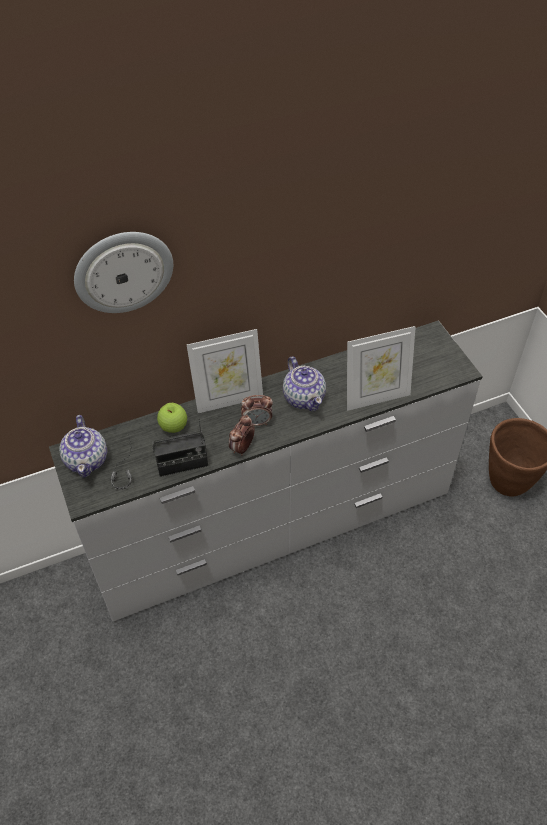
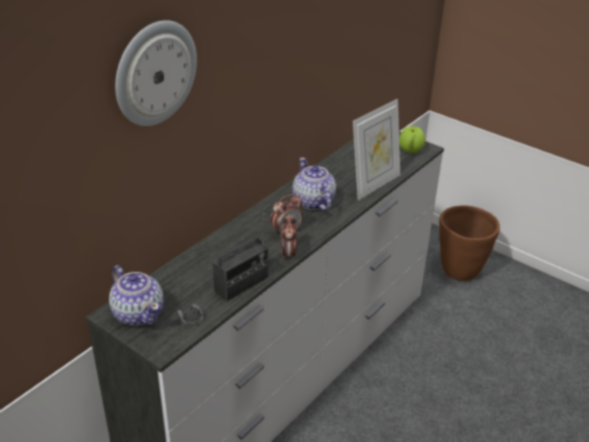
camera: 30 degrees left, 15 degrees down
(173, 427) = (208, 259): apple -> apple (410, 151)
(228, 400) = (245, 224): picture frame -> none
(304, 397) = (313, 202): teapot -> teapot turned 150 degrees counterclockwise

